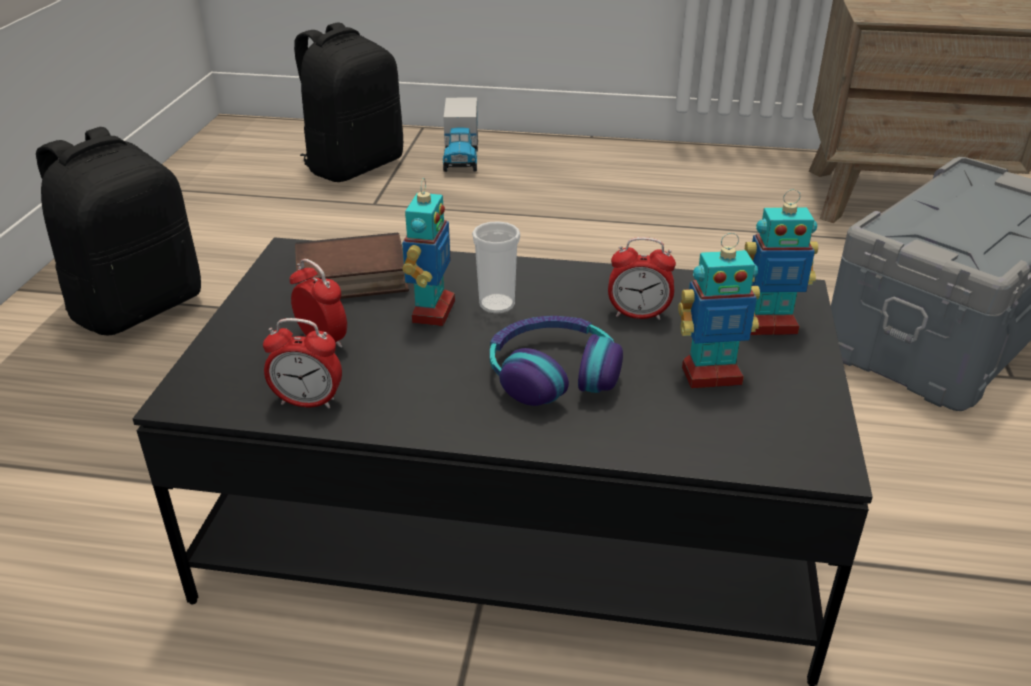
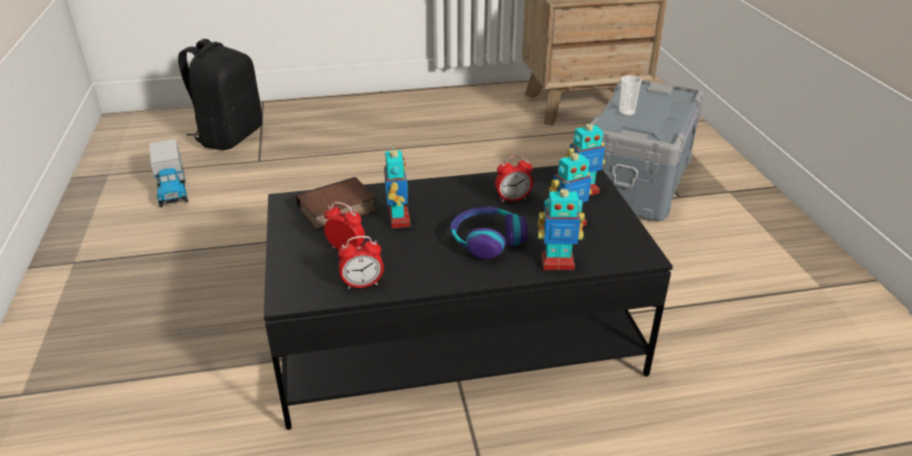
camera: 20 degrees left, 0 degrees up
(138, 306) = (131, 261): black backpack -> none
(461, 156) = (301, 118): toy truck -> toy truck (172, 189)
(497, 304) = (432, 208): cup -> cup (626, 112)
(651, 440) = (557, 263): none -> toy robot

